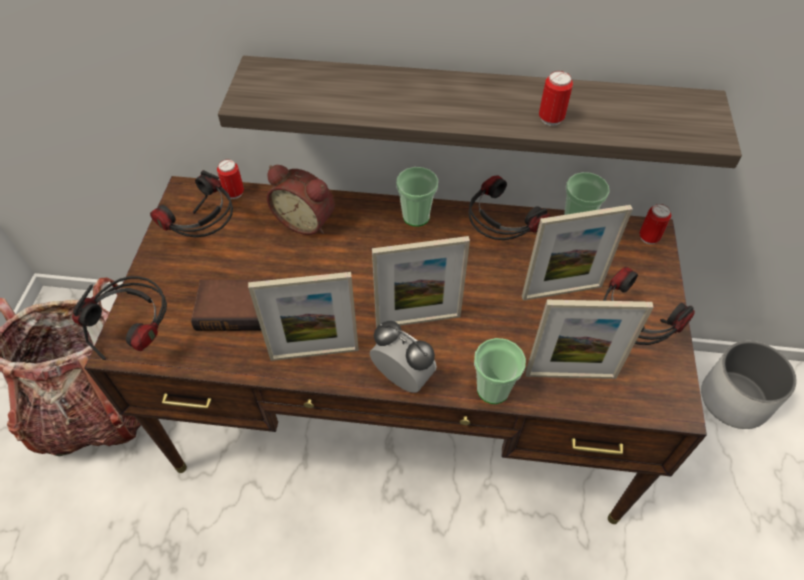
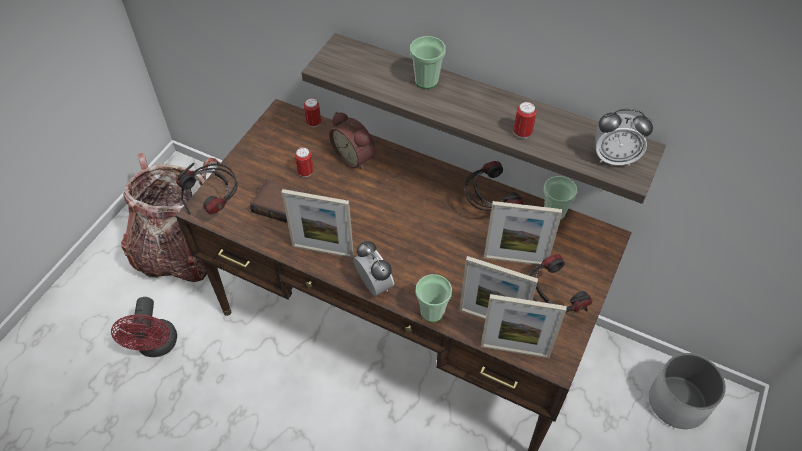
camera: 20 degrees right, 0 degrees up
(100, 546) = (157, 346): none -> red fan
(206, 235) = (283, 148): headphones -> none
(416, 216) = (435, 175): cup -> cup (426, 80)
(418, 320) = (402, 250): picture frame -> picture frame (515, 350)
(648, 238) = (604, 240): can -> can (305, 172)
(677, 120) = (614, 158): none -> alarm clock

